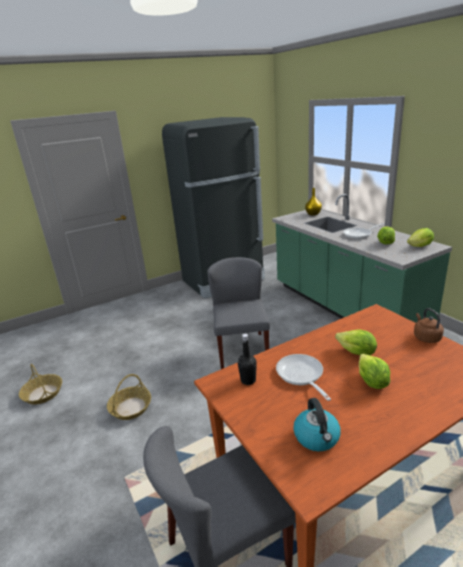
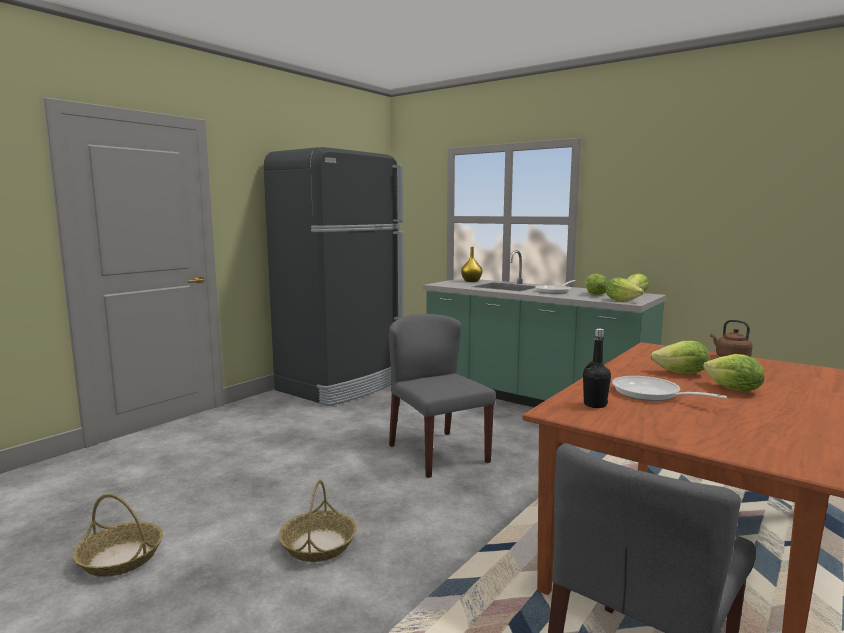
camera: 25 degrees left, 15 degrees down
(317, 437) = (750, 432): kettle -> none
(396, 255) = (621, 301): none -> lettuce

